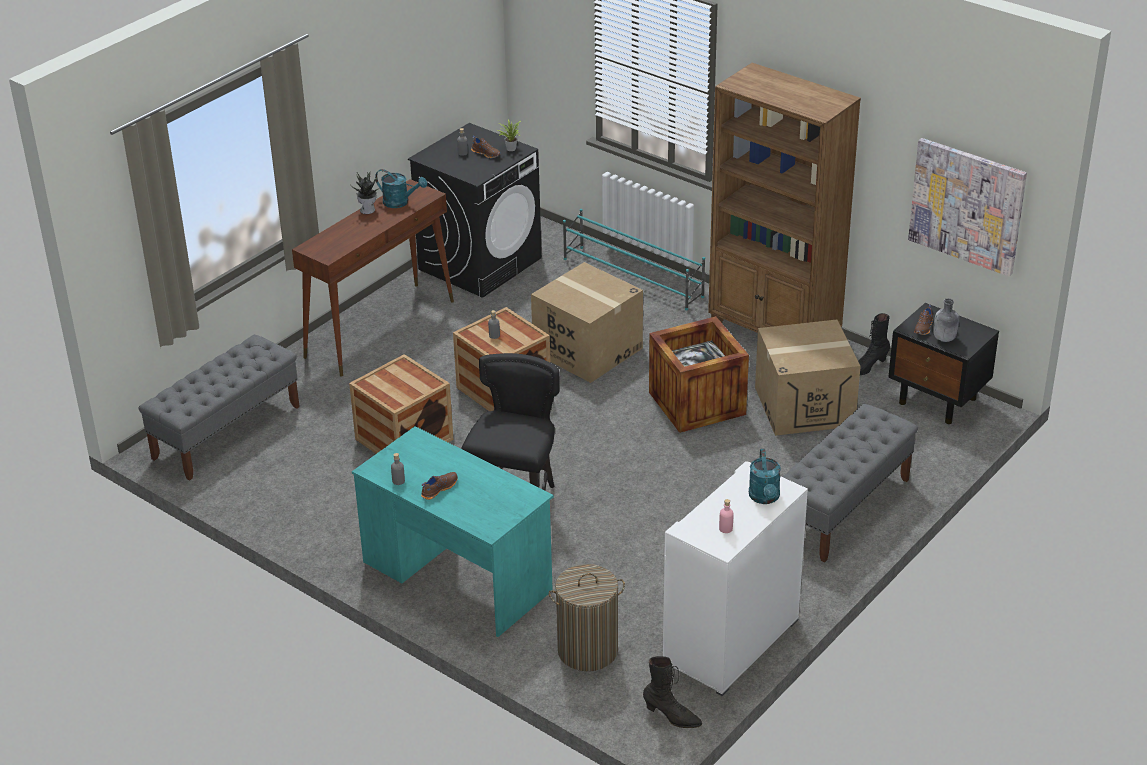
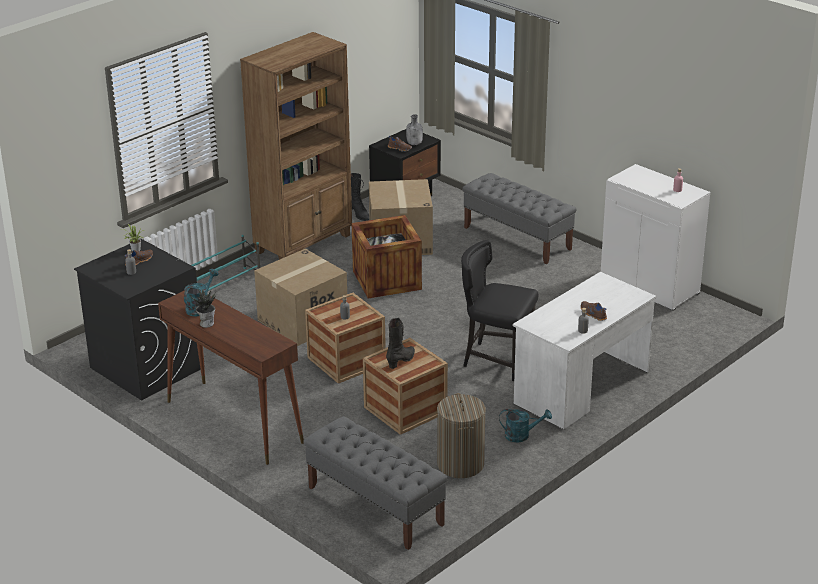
camera: 85 degrees left, 5 degrees down
(457, 576) = (581, 387): turquoise desk -> white desk
(587, 651) = (660, 338): laundry basket -> laundry basket (460, 464)
(672, 717) = (720, 311): black boot -> black boot (401, 361)
(765, 498) = (646, 176): turquoise watering can -> turquoise watering can (521, 435)
(967, 205) = (378, 59): picture -> none

